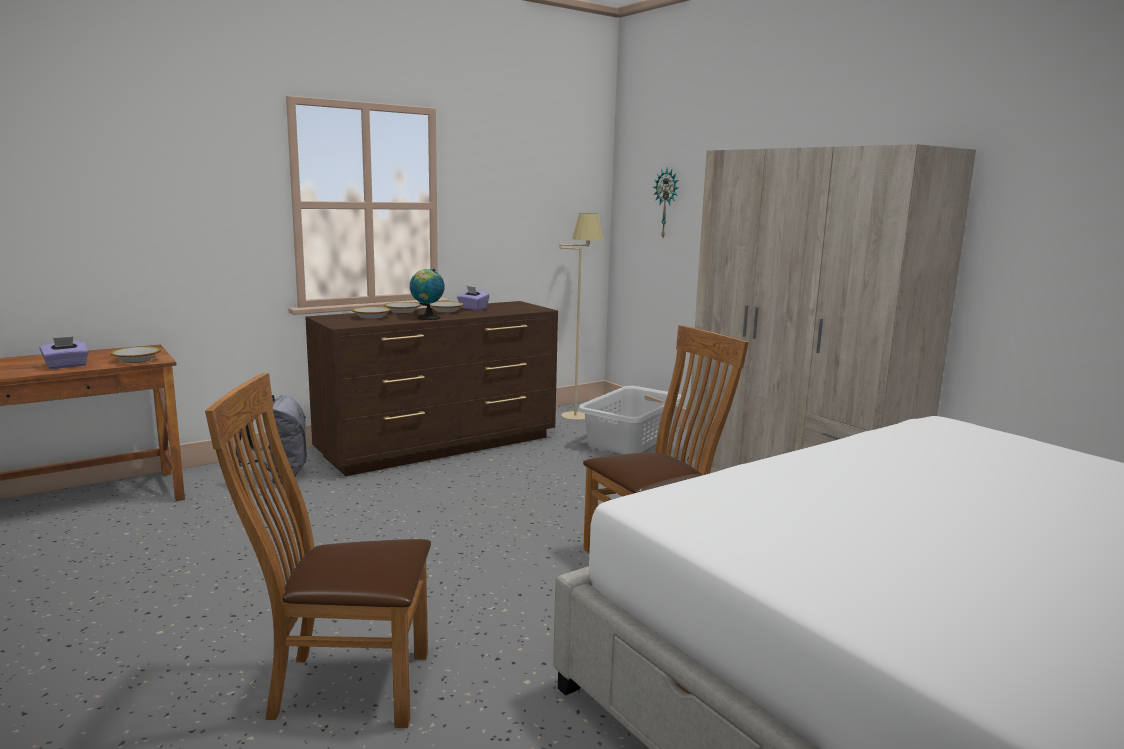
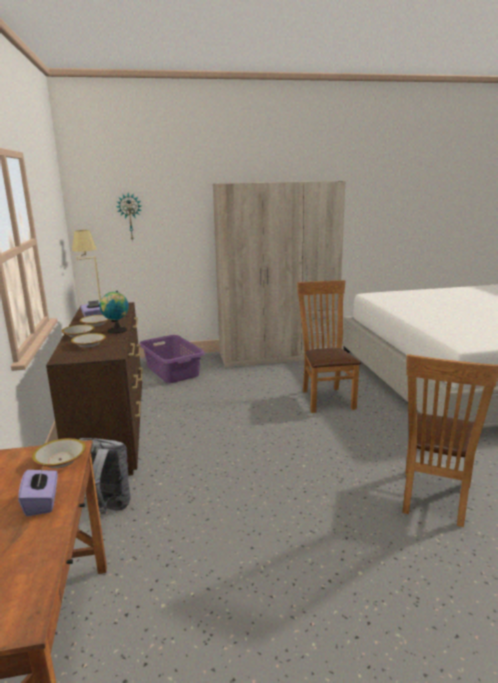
camera: 65 degrees left, 5 degrees up
(631, 440) = (173, 371): grey laundry basket -> purple laundry basket

